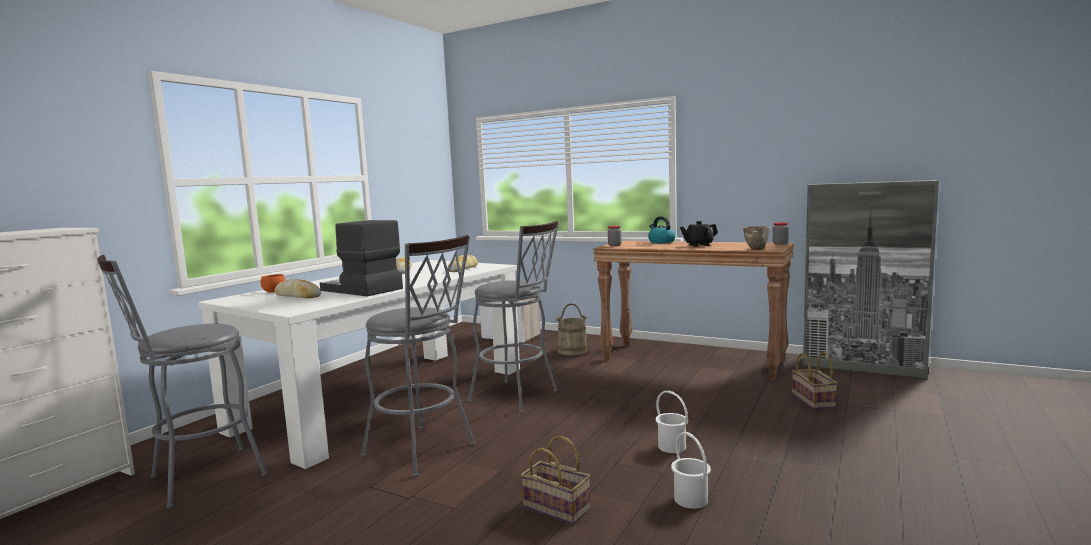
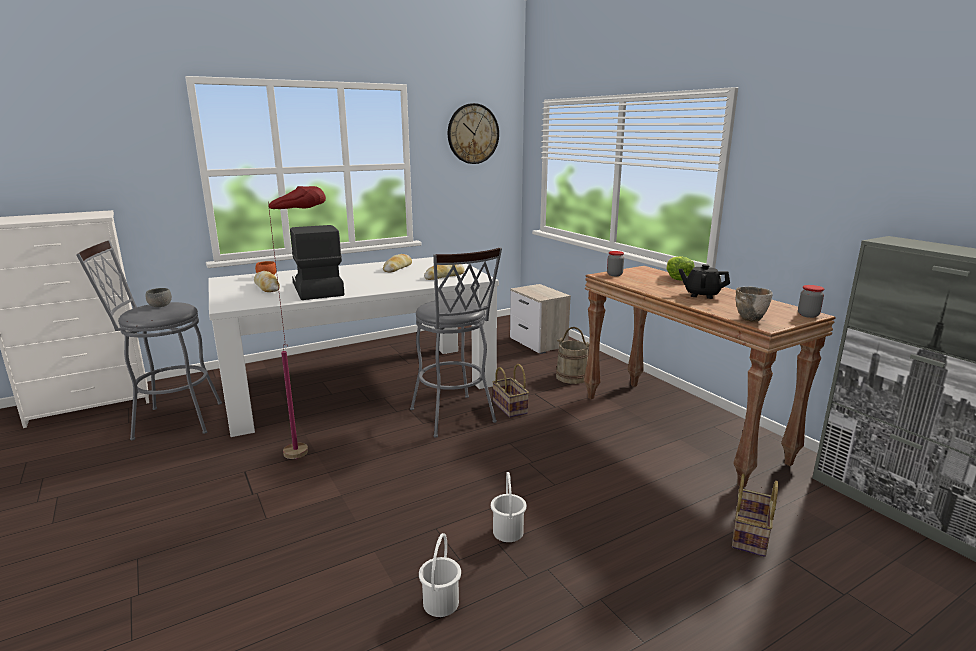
camera: 30 degrees right, 10 degrees up
(188, 328) = (160, 306): none -> grey bowl
(414, 148) = (473, 134): none -> wall clock
(425, 452) = (316, 452): grey stool -> red floor lamp
(558, 508) = (330, 556): basket -> basket (511, 407)
(661, 242) = (677, 278): kettle -> lettuce

